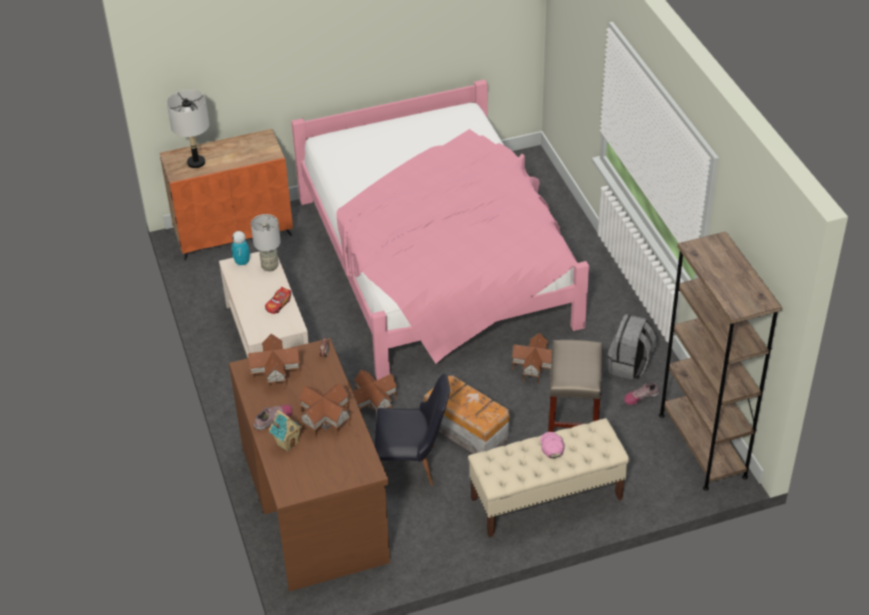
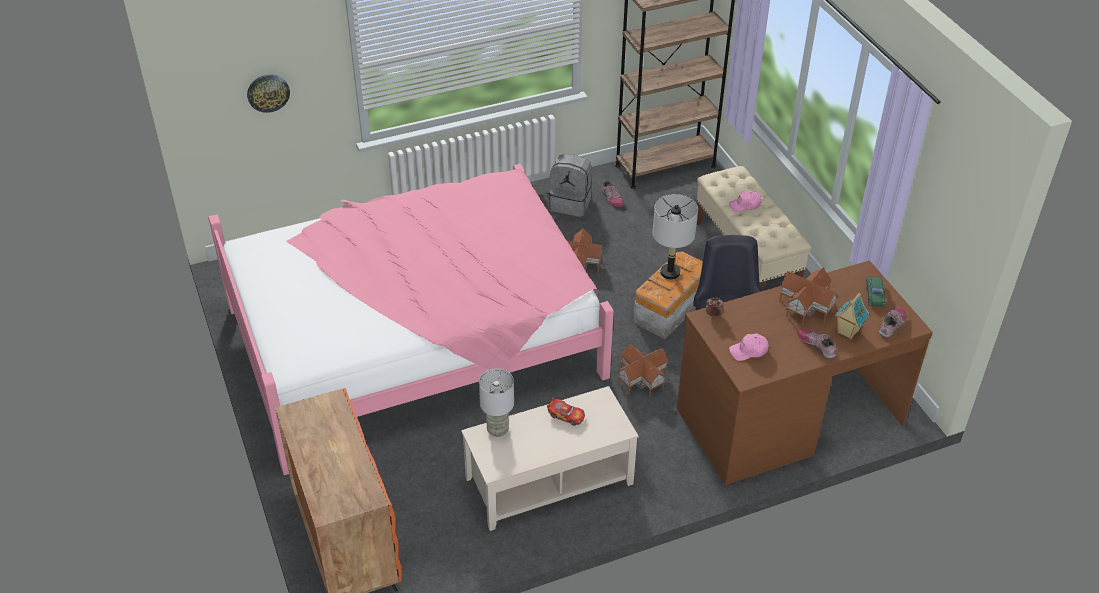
camera: 95 degrees left, 0 degrees up
(196, 163) = (345, 480): grey table lamp -> grey table lamp (670, 272)
(242, 263) = (491, 458): toy robot -> none
(275, 373) = (748, 351): toy house -> pink cap
(291, 479) = (892, 325): none -> shoe
(335, 473) = (874, 295): none -> green toy car
(573, 422) = (648, 239): beige stool -> none
(574, 54) = (268, 92): none -> wall clock

